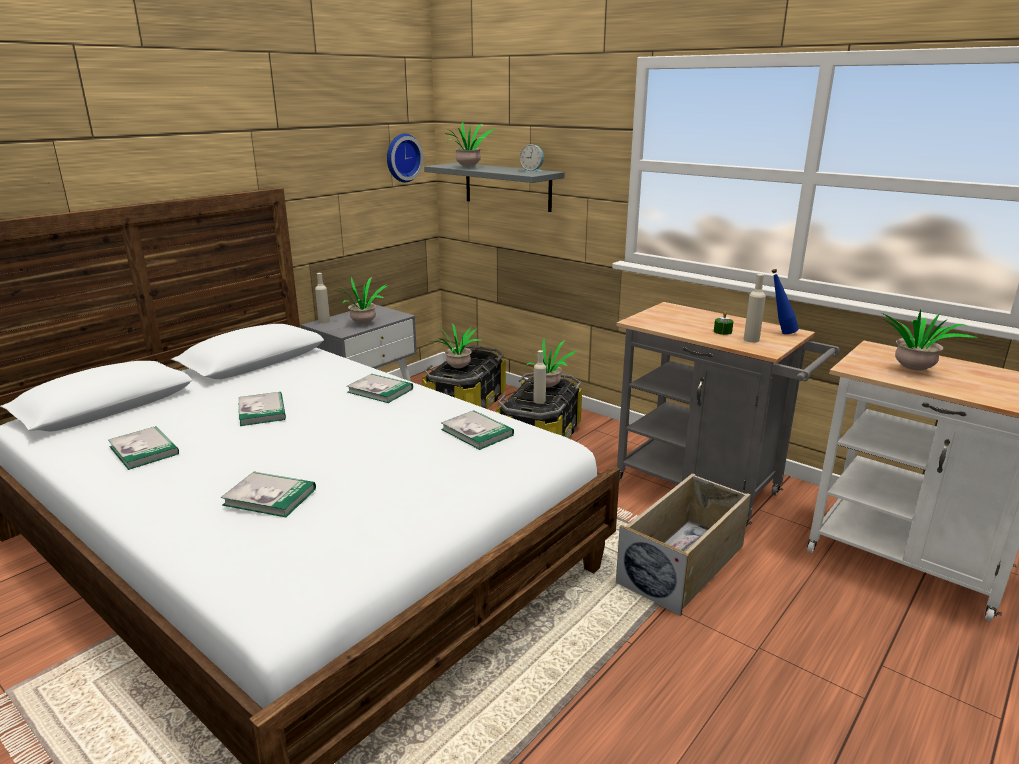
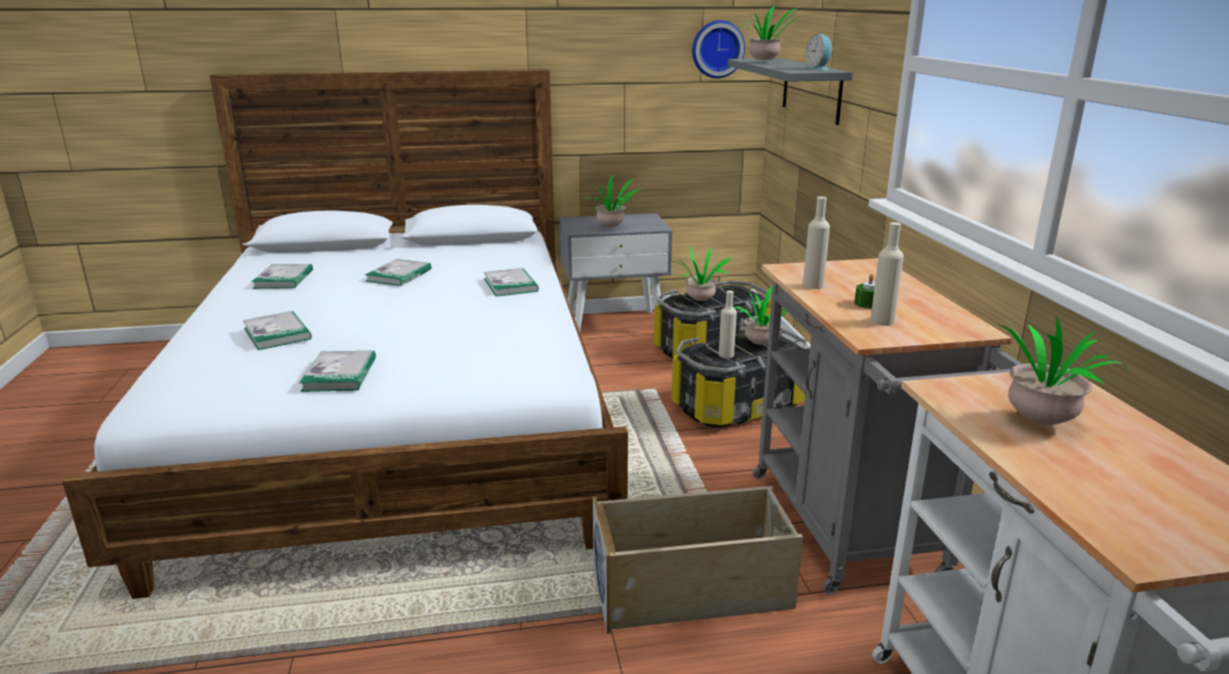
camera: 40 degrees right, 0 degrees up
(324, 321) = (582, 218): beige bottle -> beige bottle (813, 285)
(477, 432) = (513, 342): book -> book (340, 374)
(780, 333) = (948, 325): blue bottle -> none

